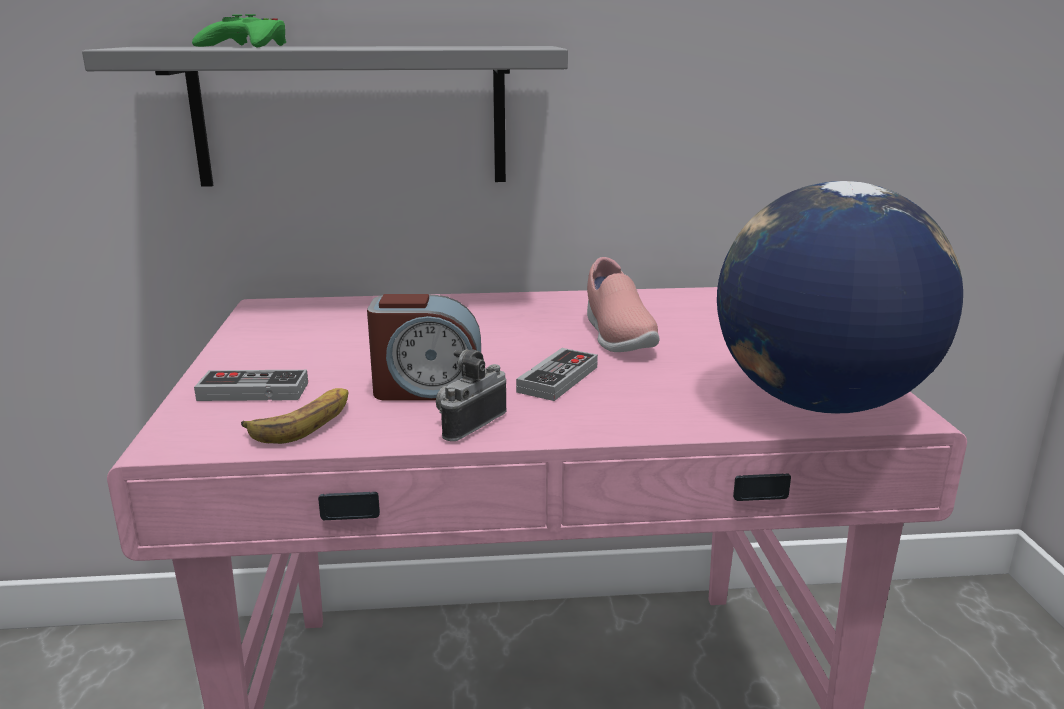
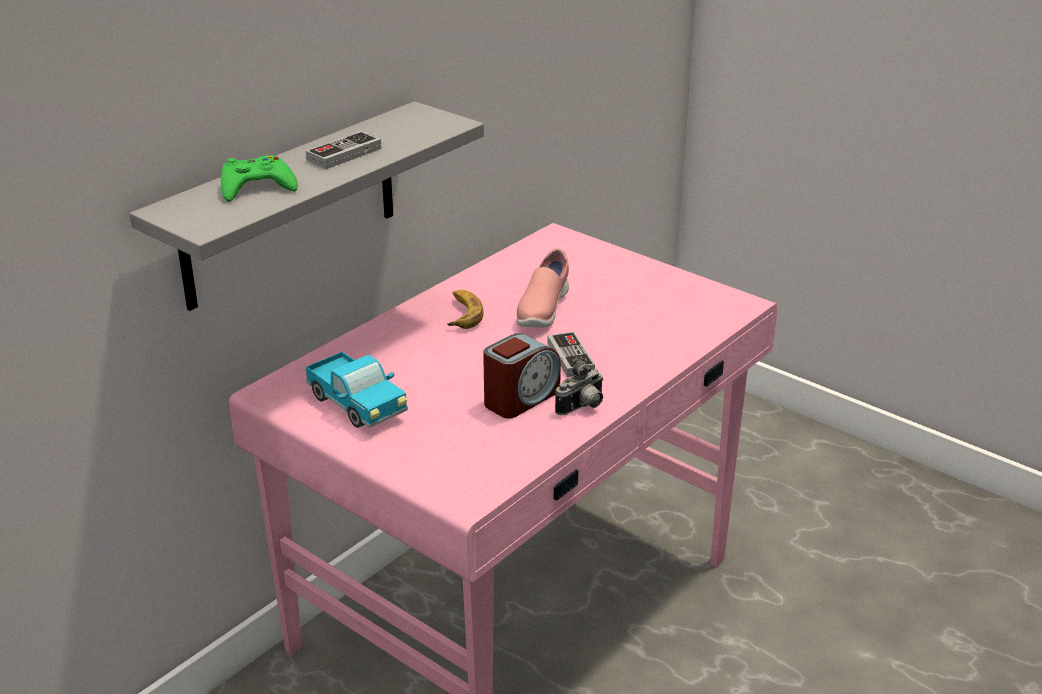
camera: 45 degrees left, 10 degrees up
(253, 391) = (432, 450): game controller -> game controller (344, 154)
(290, 338) = (357, 406): none -> toy truck
(304, 423) = (506, 451): banana -> banana (462, 314)
(467, 423) = (582, 407): camera -> camera turned 120 degrees counterclockwise
(616, 336) = (542, 310): pink shoe -> pink shoe turned 75 degrees clockwise
(818, 402) = (704, 312): globe -> none

